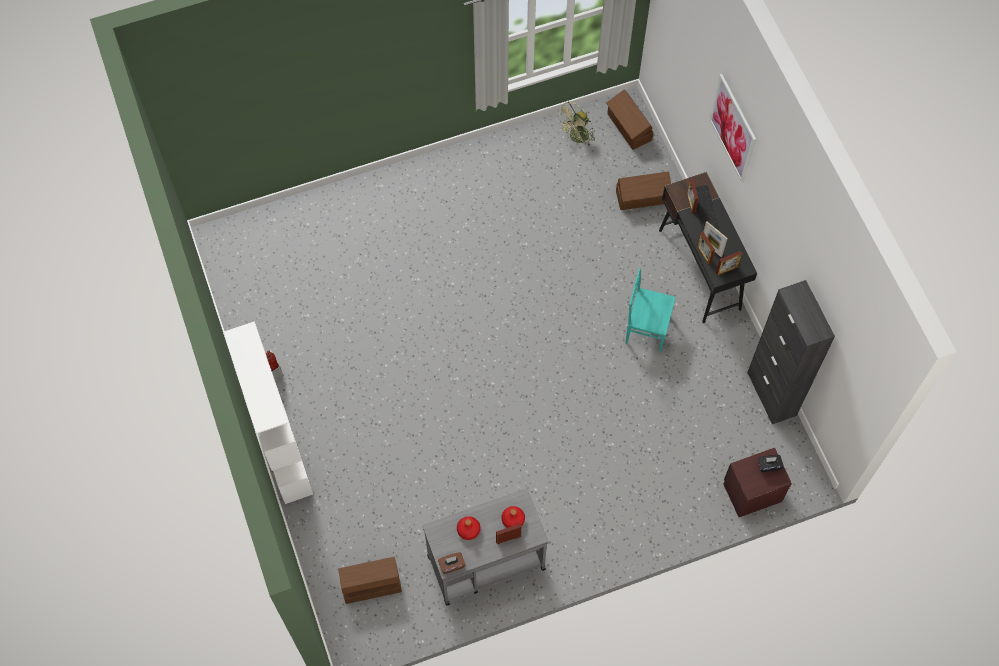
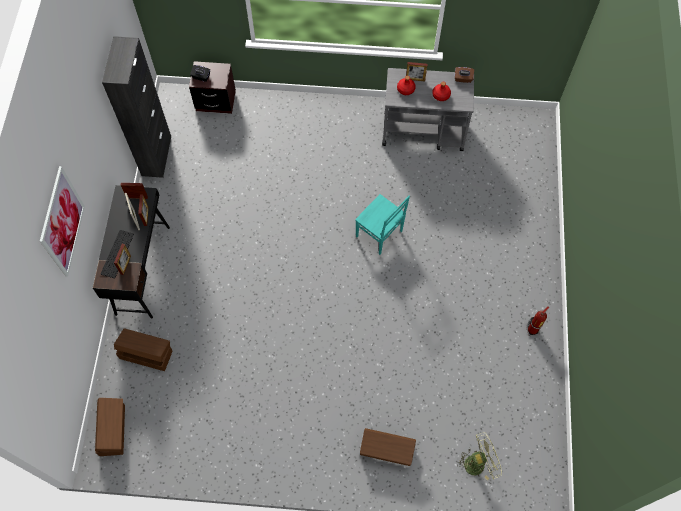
camera: 155 degrees left, 0 degrees up
(283, 452) = (545, 265): white bookcase -> none
(370, 584) = (511, 149): brown storage box -> brown storage box (387, 450)
(576, 138) = (166, 441): green fan -> green fan (478, 462)
(646, 329) = (215, 241): turquoise chair -> turquoise chair (379, 234)

